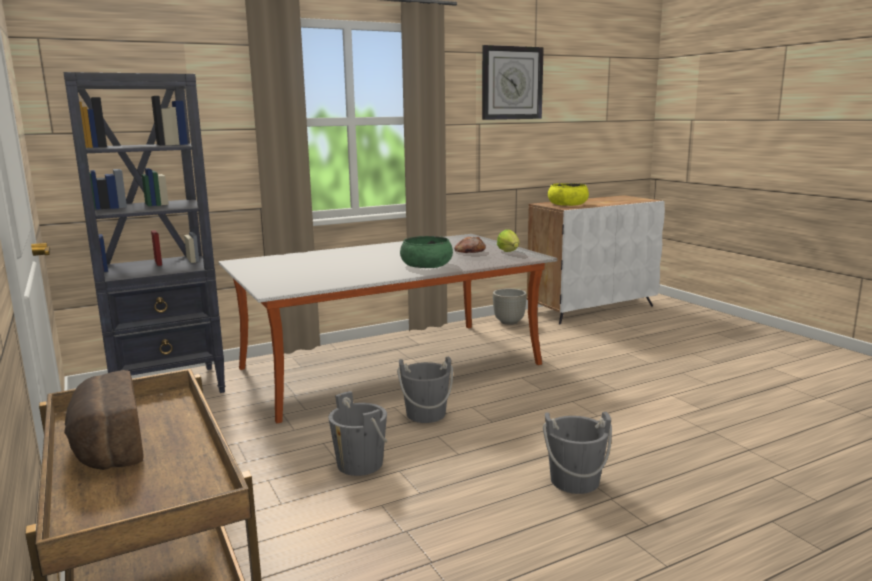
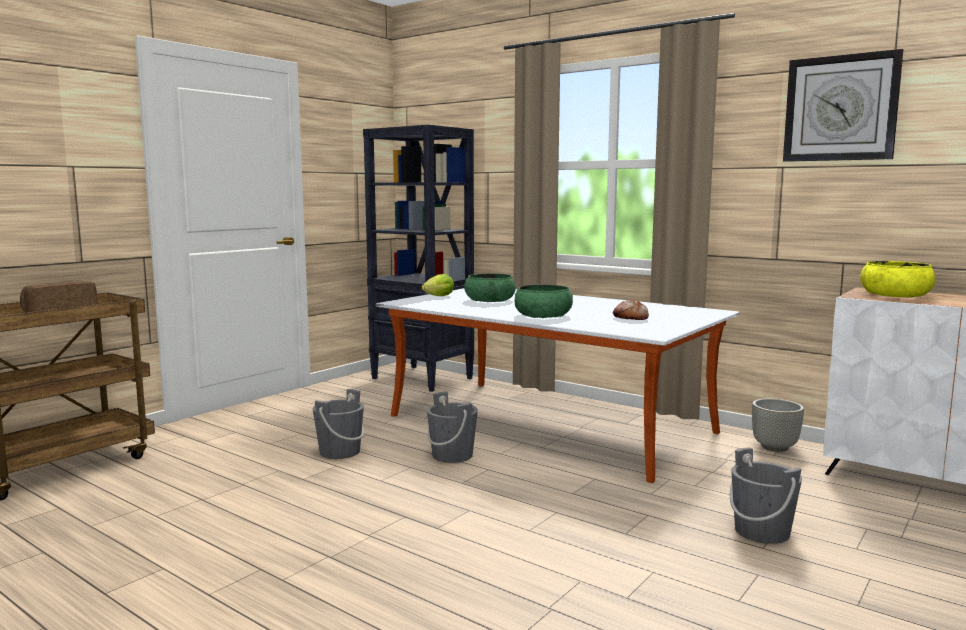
camera: 65 degrees right, 5 degrees down
(322, 267) = (490, 300): none -> green bowl
(509, 252) = (656, 327): lettuce -> lettuce (437, 296)
(574, 481) = (356, 535): grey bucket -> grey bucket (762, 531)

